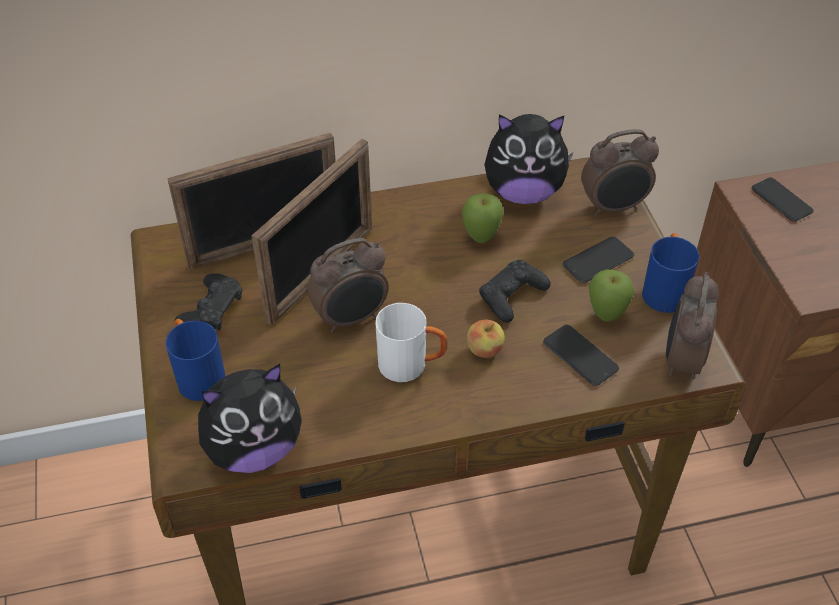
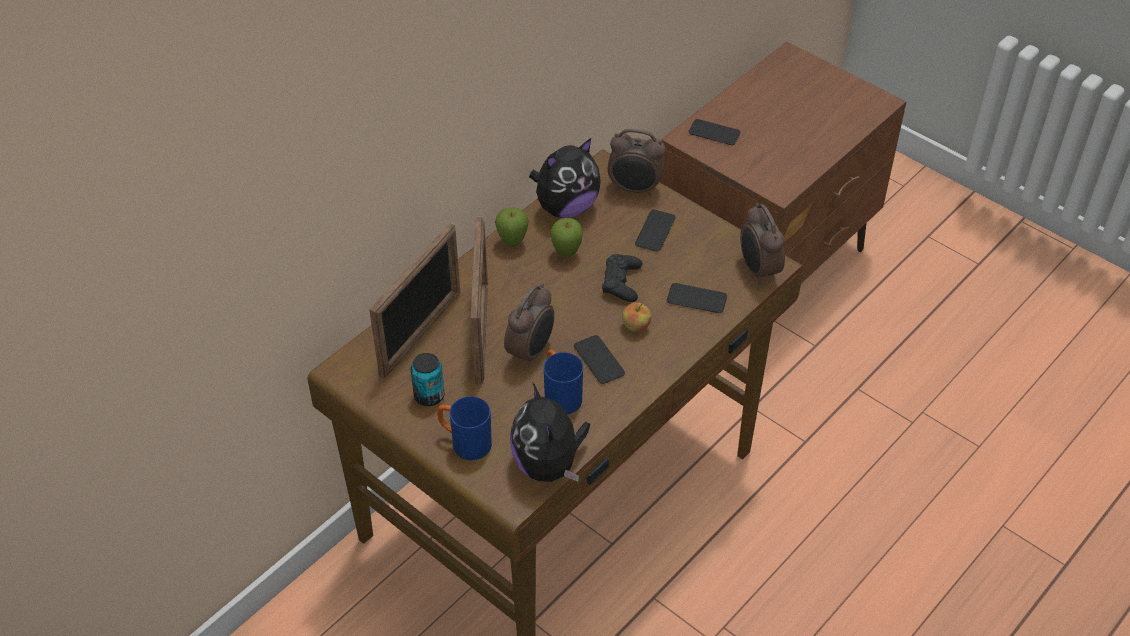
camera: 35 degrees left, 0 degrees up
(211, 310) = (429, 396): black game controller -> can
(254, 449) = (549, 465): plush toy -> plush toy turned 135 degrees clockwise
(412, 365) = (599, 360): white mug -> phone
(606, 316) = (690, 265): apple -> apple (512, 243)
(614, 208) = (634, 189): alarm clock -> alarm clock turned 60 degrees clockwise
(664, 290) = (711, 230): blue mug -> blue mug (559, 395)

